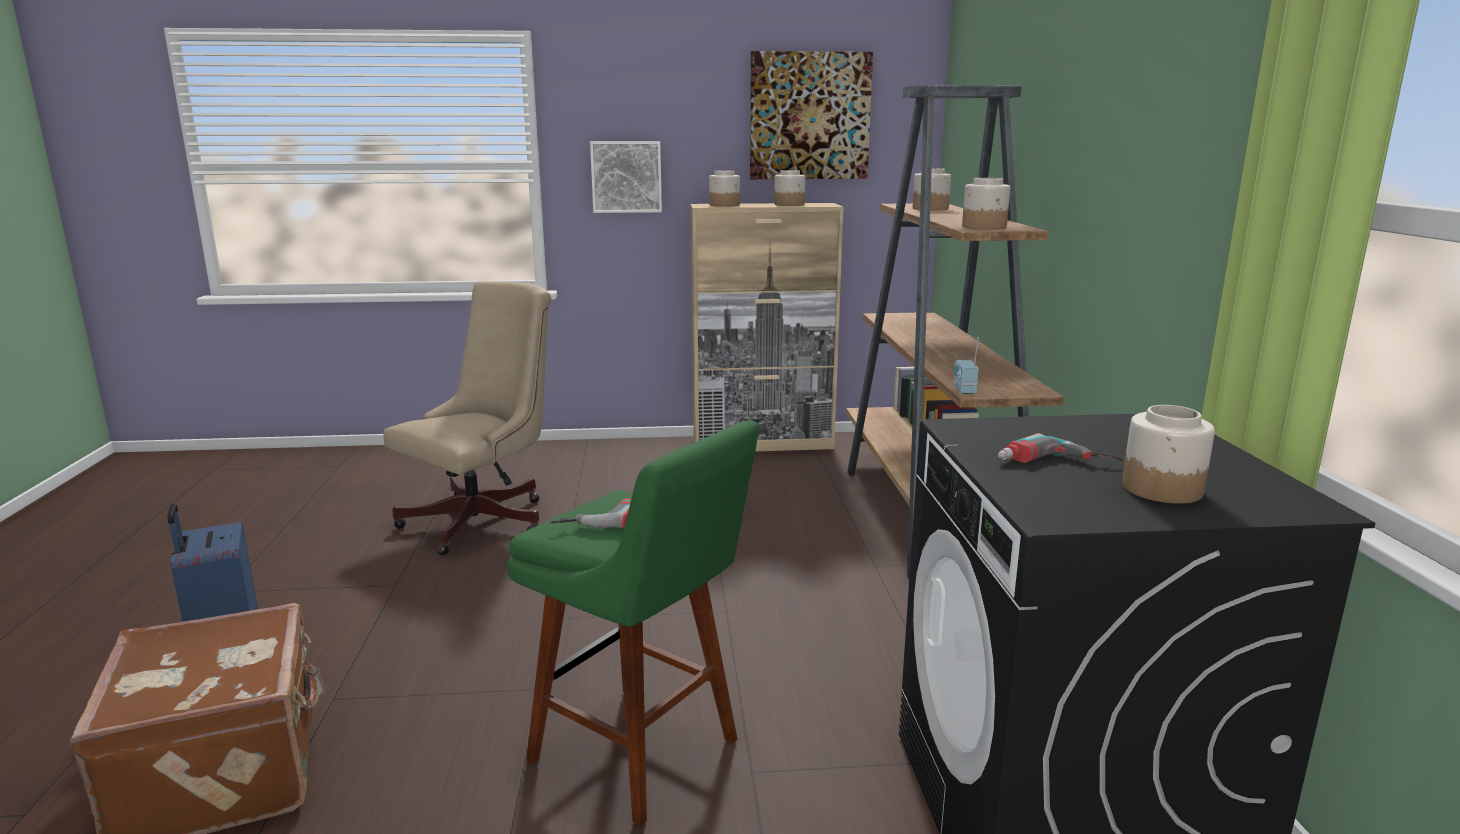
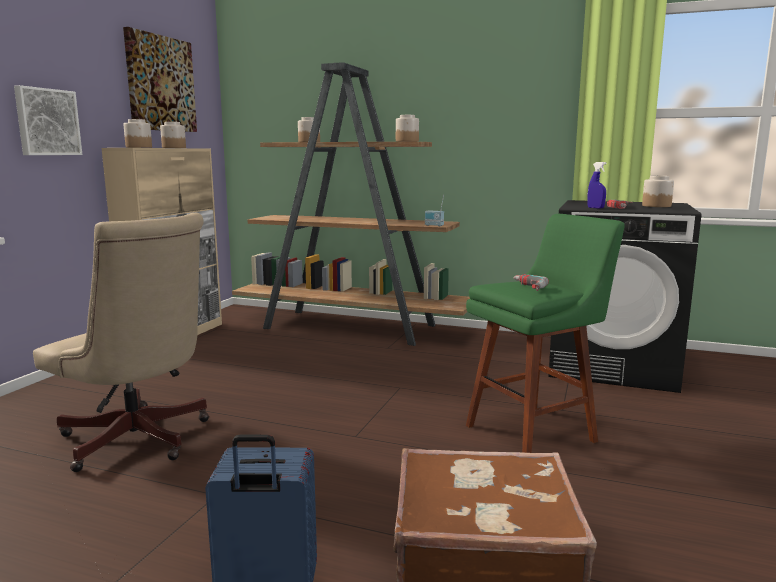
camera: 65 degrees left, 5 degrees down
(485, 519) = (139, 441): beige office chair -> beige office chair turned 150 degrees clockwise
(987, 441) = (595, 208): none -> blue spray bottle

